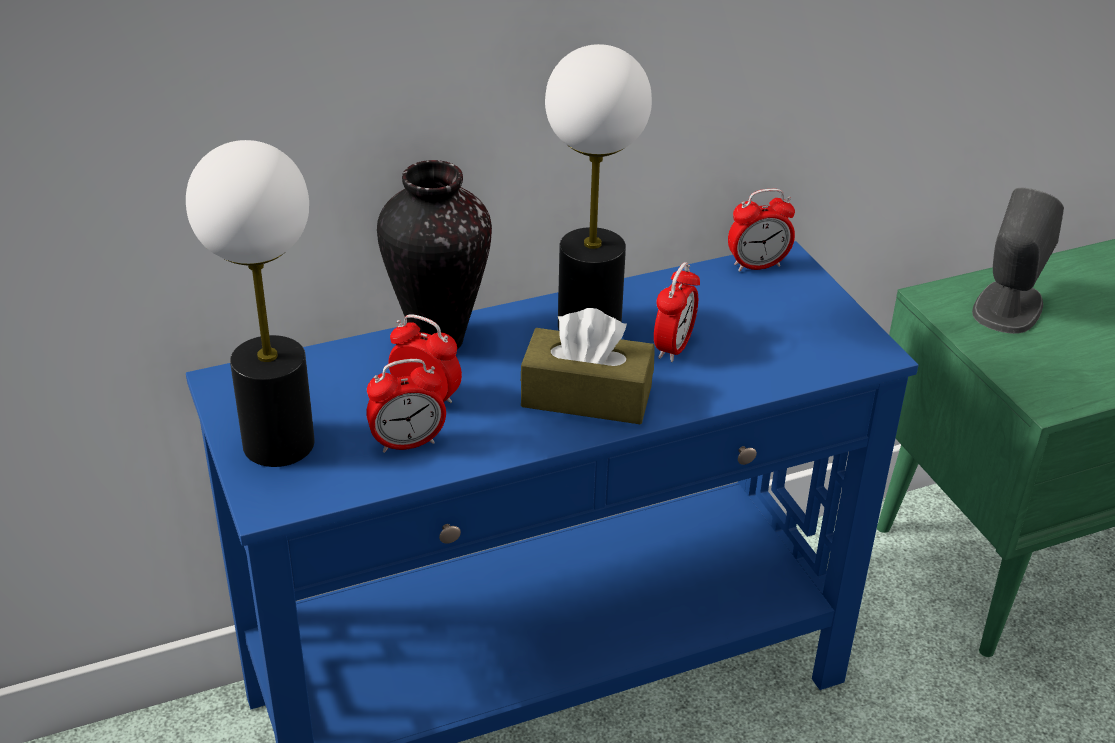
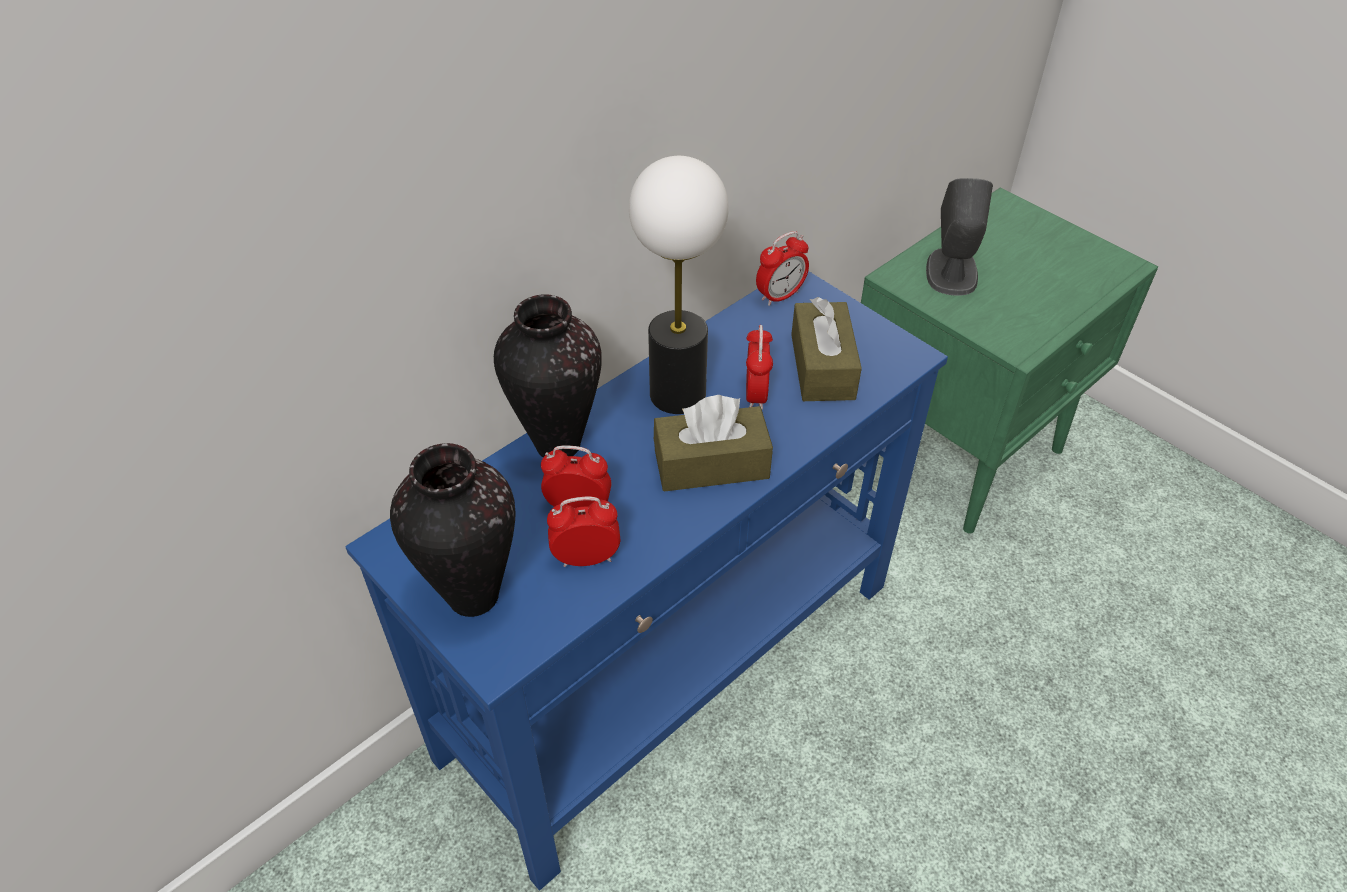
camera: 20 degrees left, 10 degrees up
(277, 443) = (471, 596): table lamp -> vase
(407, 443) = (586, 558): alarm clock -> alarm clock turned 150 degrees counterclockwise
(764, 340) = (822, 366): none -> brown tissue box

